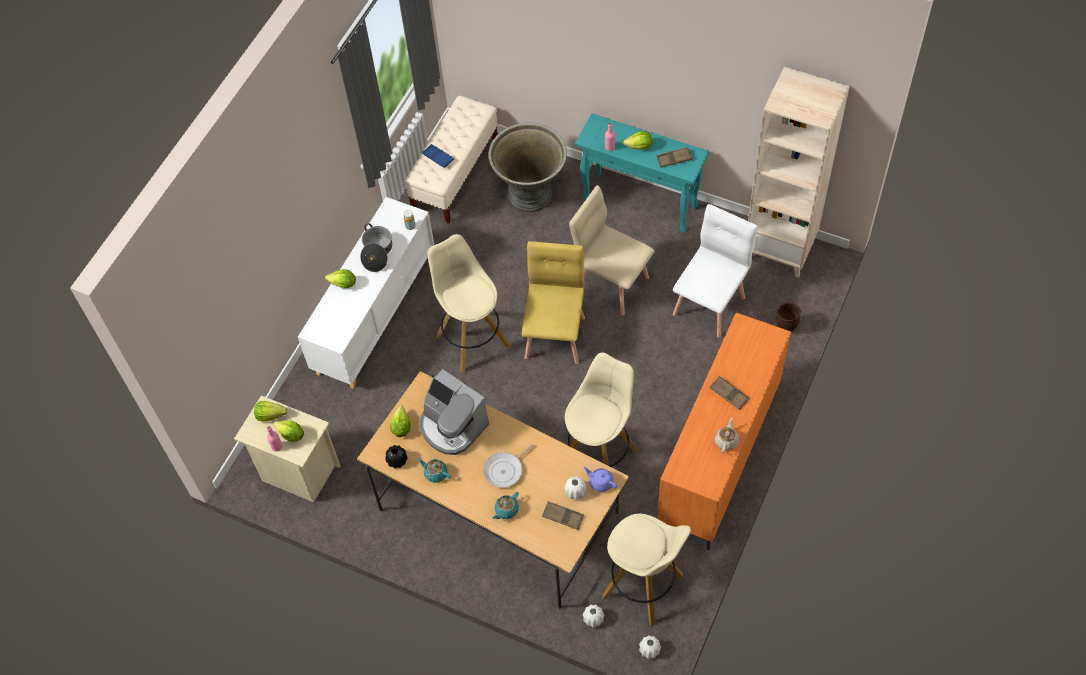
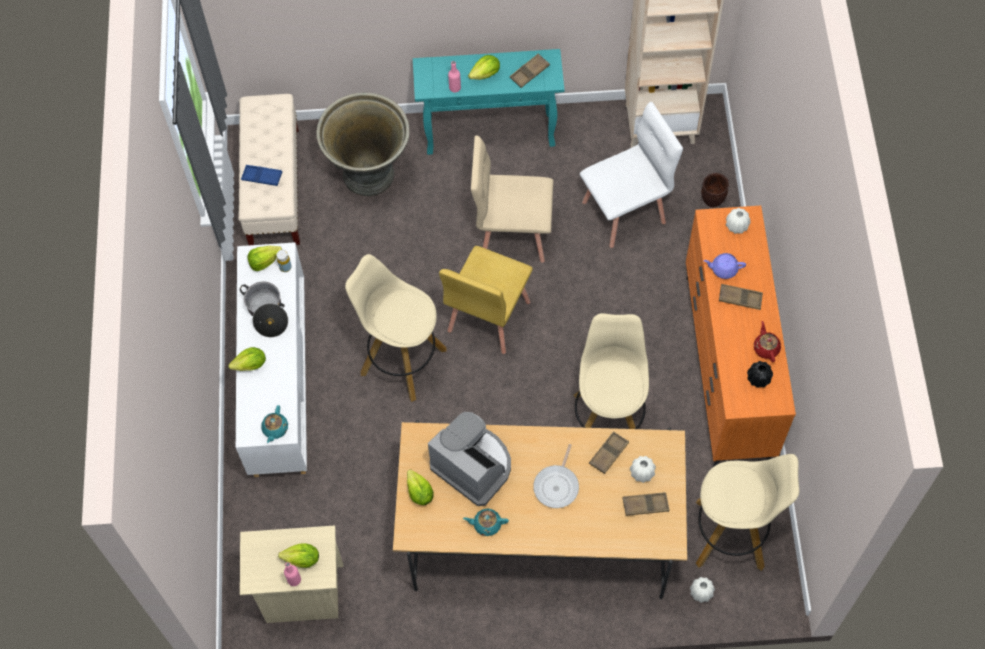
camera: 30 degrees left, 5 degrees up
(270, 415) = (265, 548): lettuce -> lettuce (264, 261)
(397, 460) = (437, 530): black vase -> black vase (758, 378)
(452, 426) = (473, 465): coffee machine -> coffee machine turned 150 degrees counterclockwise
(506, 510) = (584, 527): turquoise teapot -> turquoise teapot (275, 429)
(555, 337) = (488, 316): yellow chair -> yellow chair turned 135 degrees counterclockwise
(558, 465) = (608, 454): none -> brown tray
(600, 482) = (661, 450): purple teapot -> purple teapot (723, 269)
(649, 649) = (774, 595): white vase -> white vase (736, 226)
(709, 305) = (625, 212): white chair -> white chair turned 60 degrees clockwise
(726, 441) = (766, 348): beige teapot -> red teapot

